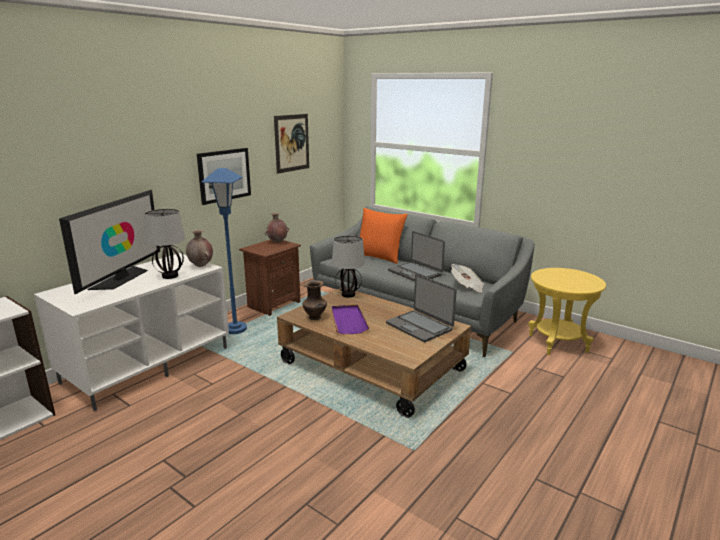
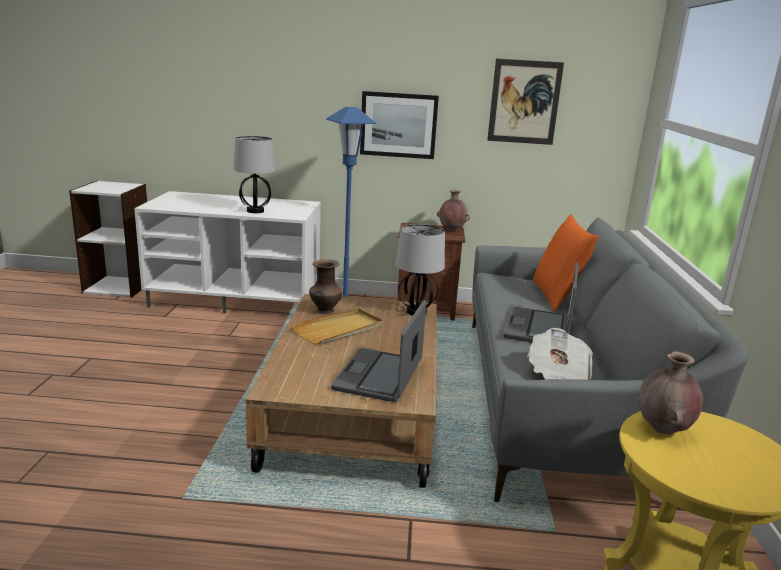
camera: 55 degrees right, 0 degrees up
(121, 278) = (229, 201): television -> none
(201, 265) = (297, 213): brown vase -> brown vase (663, 429)
(348, 321) = (339, 329): purple tray -> beige tray

